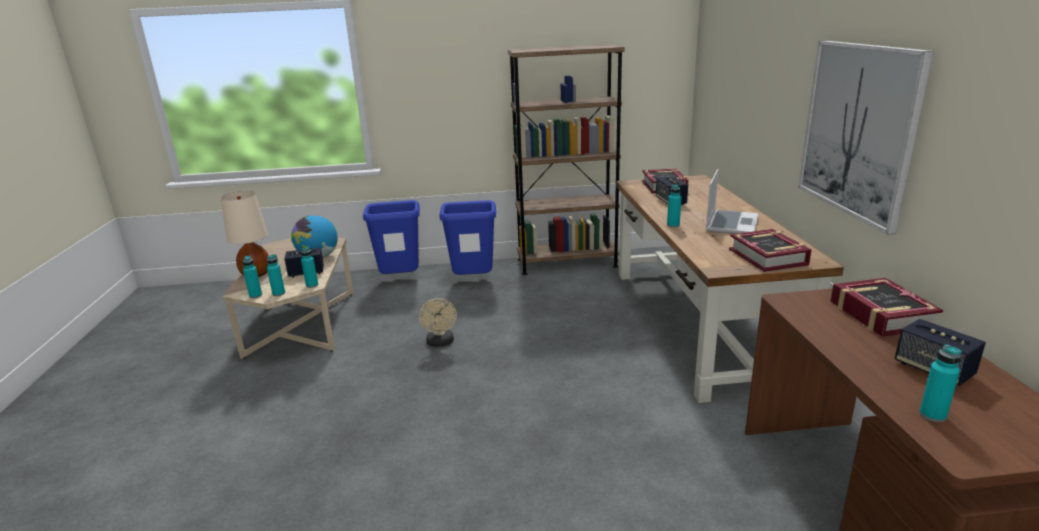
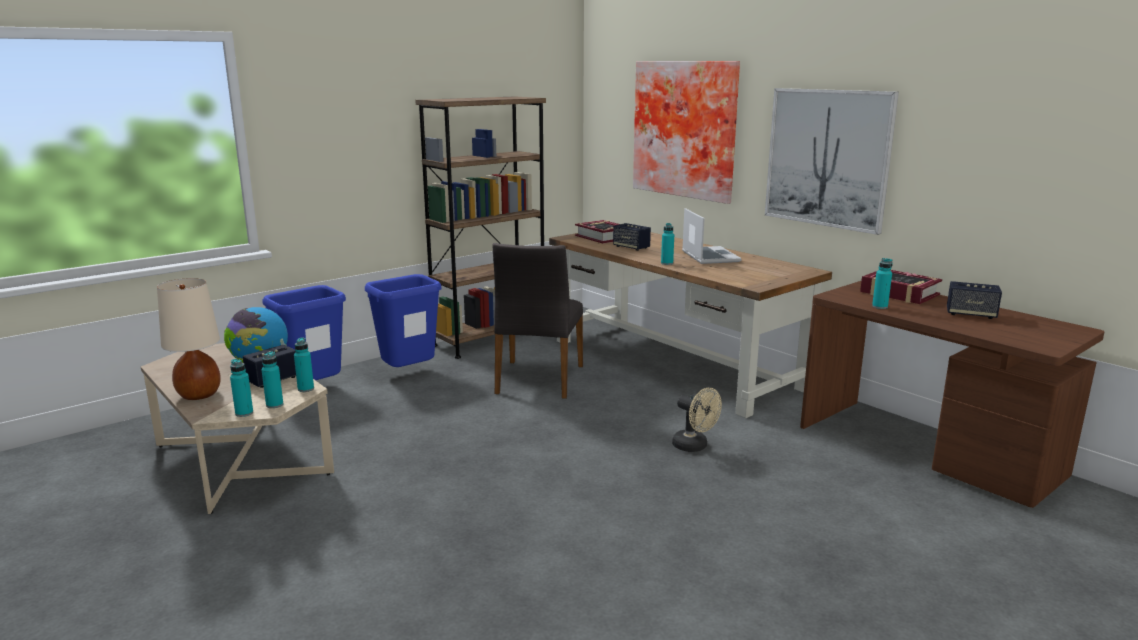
camera: 35 degrees left, 5 degrees down
(440, 343) = (453, 435): beige fan -> beige fan (694, 447)
(560, 309) = (538, 379): none -> grey chair
(755, 82) = (686, 129): none -> picture
(768, 257) = (775, 273): book -> none
(932, 415) = (1005, 334): turquoise bottle -> turquoise bottle (879, 307)

